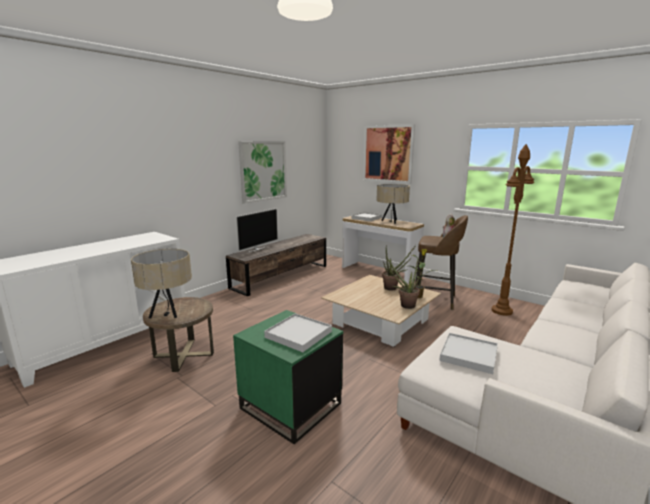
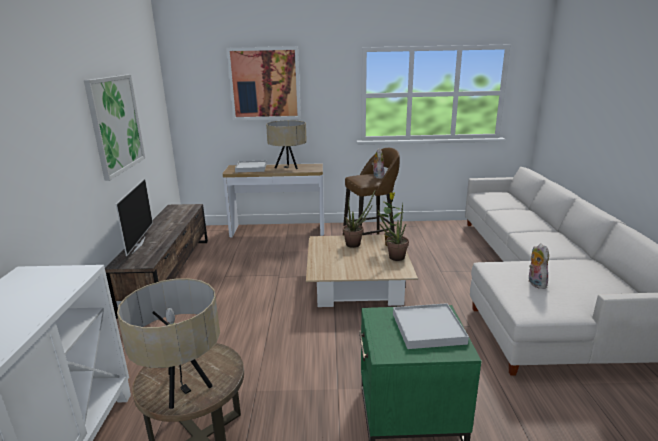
camera: 40 degrees left, 5 degrees up
(469, 355) = (535, 283): white tray -> plush toy
(502, 311) = (430, 236): brown floor lamp -> none

